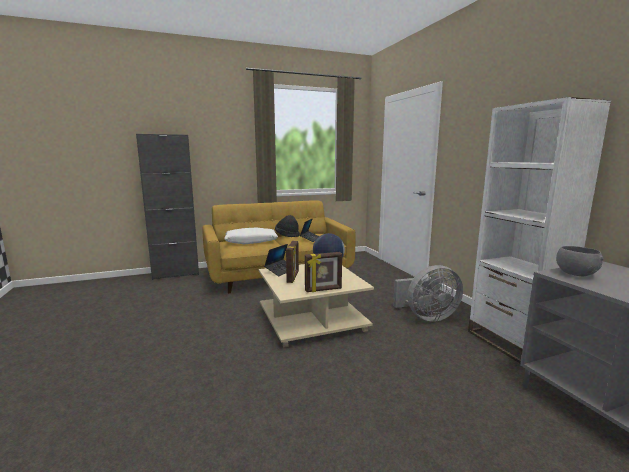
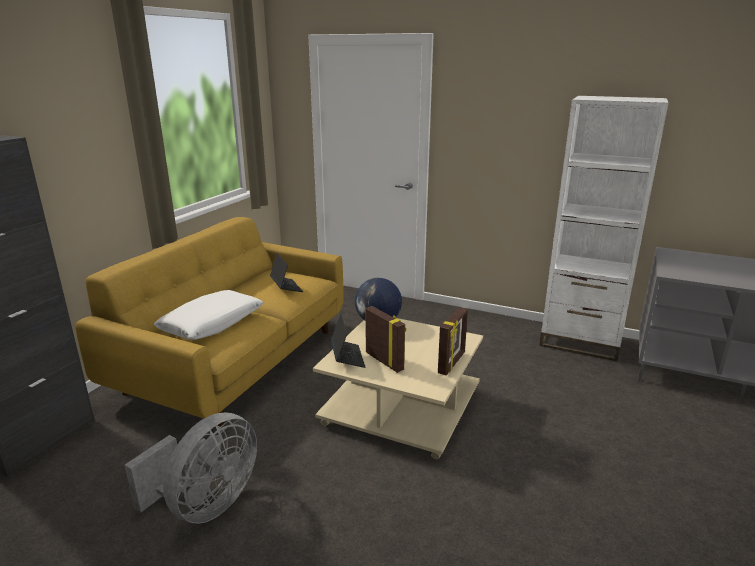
camera: 45 degrees left, 10 degrees up
(287, 235) = (238, 291): black hat -> none
(427, 317) = (489, 345): grey fan -> grey fan (206, 505)
(575, 274) = (677, 269): grey bowl -> none

